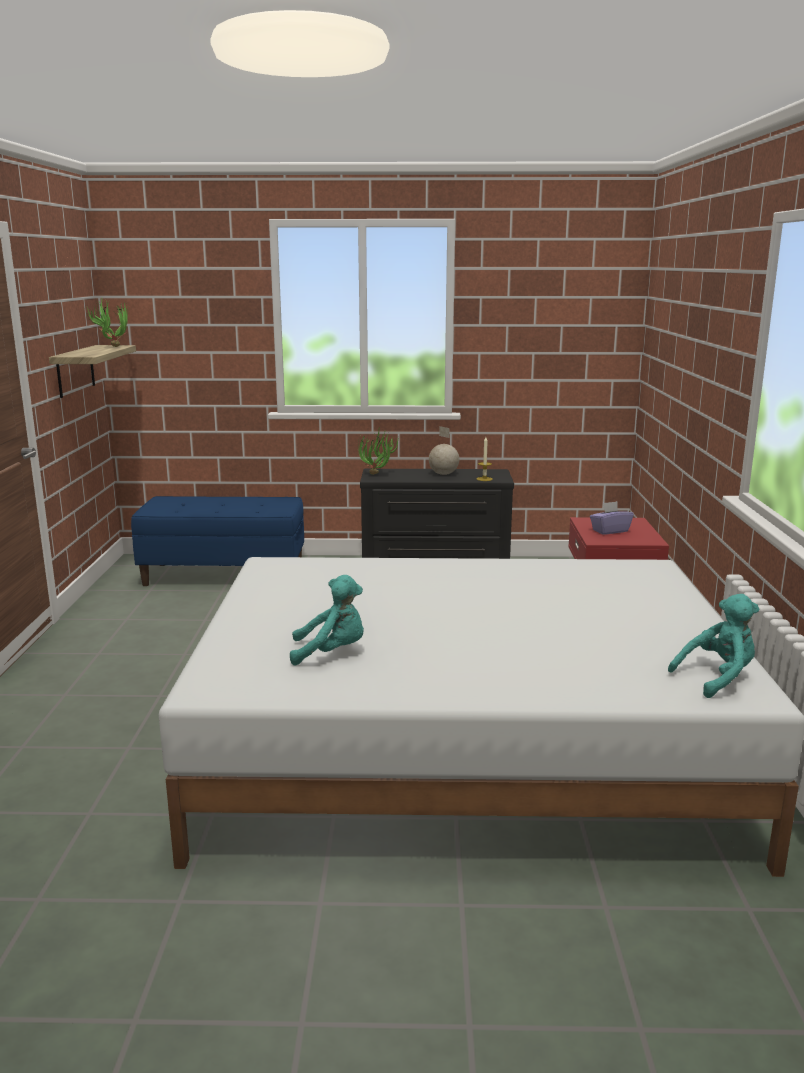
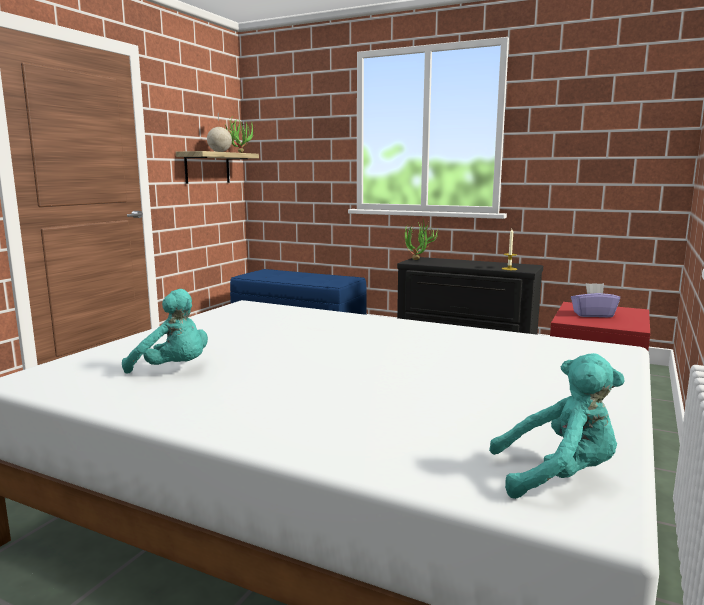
camera: 25 degrees right, 5 degrees down
(443, 474) = (476, 264): globe -> globe (219, 152)

